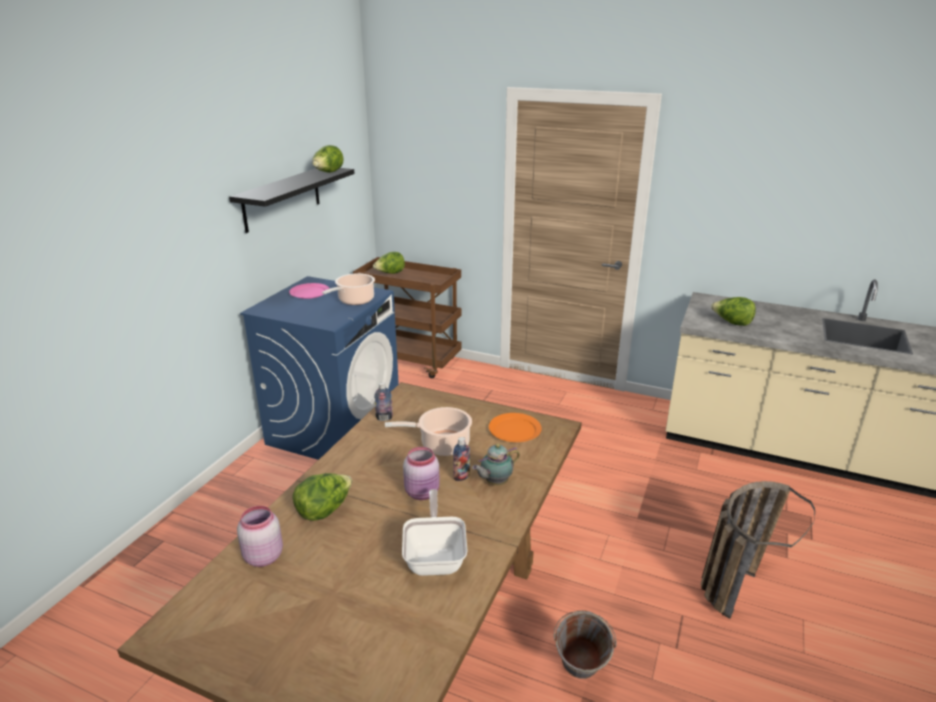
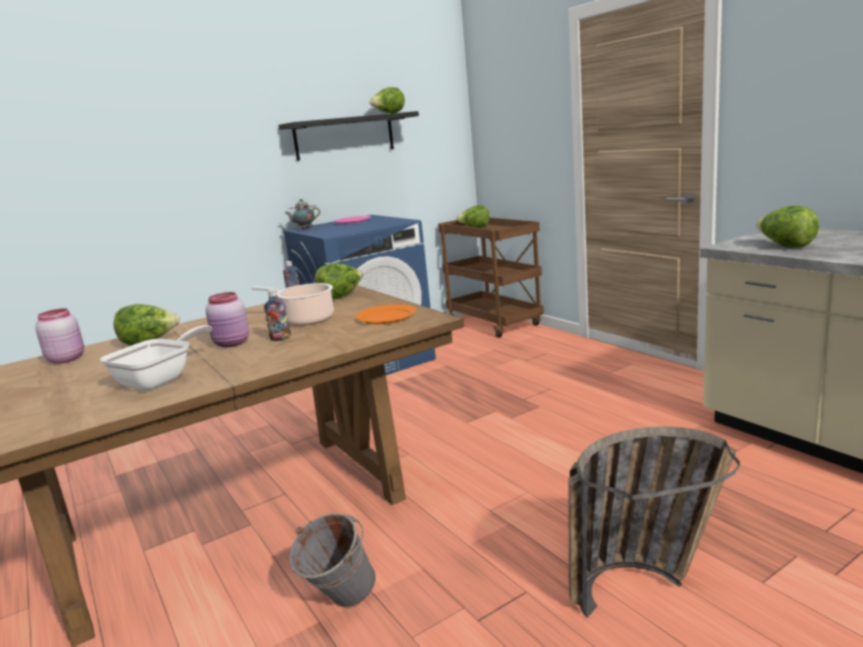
camera: 35 degrees right, 10 degrees down
(354, 301) = (376, 225): cooking pot -> none
(423, 405) = (341, 296): none -> lettuce
(495, 482) = (299, 345): teapot -> teapot (304, 229)

